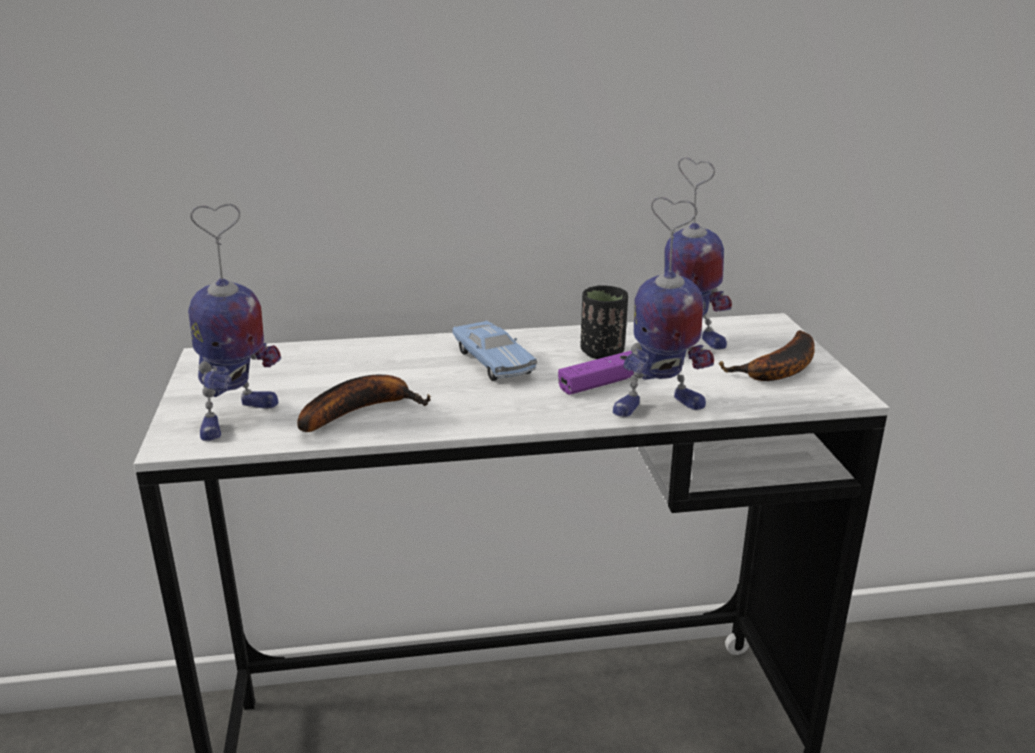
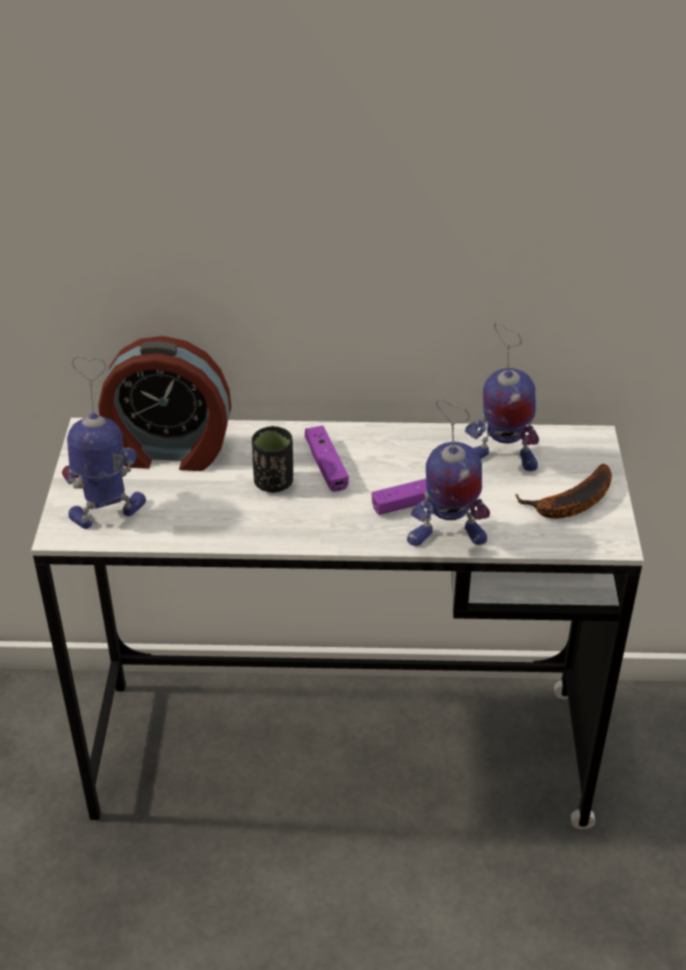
camera: 10 degrees right, 15 degrees up
(237, 419) = (109, 511): toy robot -> toy robot turned 150 degrees counterclockwise
(305, 365) = (169, 451): none -> alarm clock
(361, 411) = (206, 513): banana -> none
(493, 362) = (326, 465): blue toy car -> purple game controller
(602, 353) = (424, 464): black cup -> black cup (273, 483)

